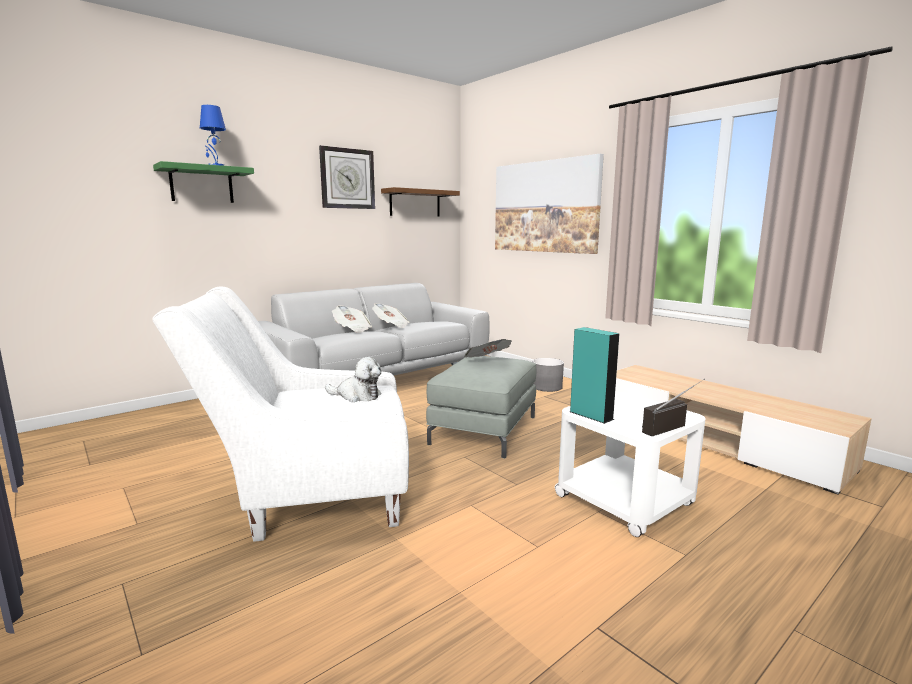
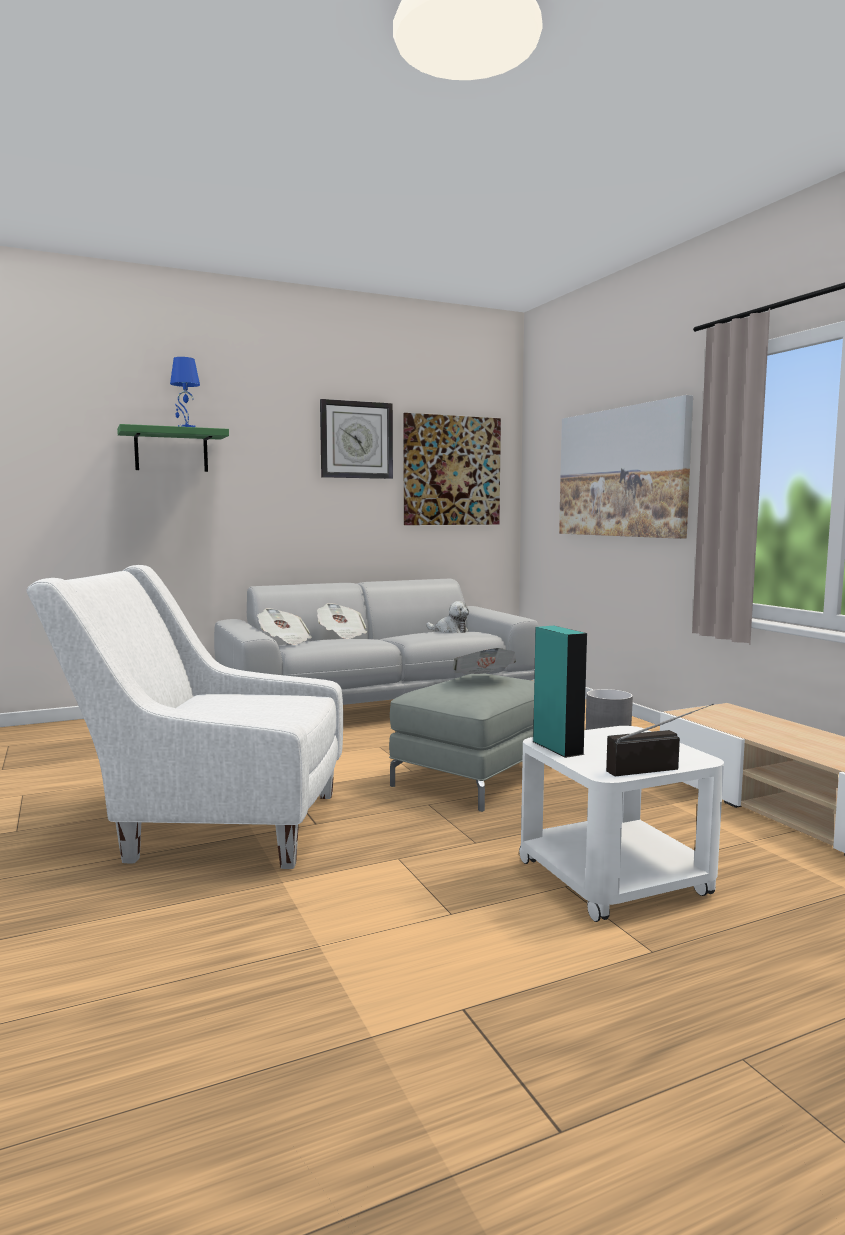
camera: 15 degrees right, 5 degrees down
(357, 396) = (275, 703): plush toy -> plush toy (450, 631)
(391, 325) = (397, 633): newspaper -> newspaper (285, 641)
(415, 203) = (452, 470): brown shelf -> picture

